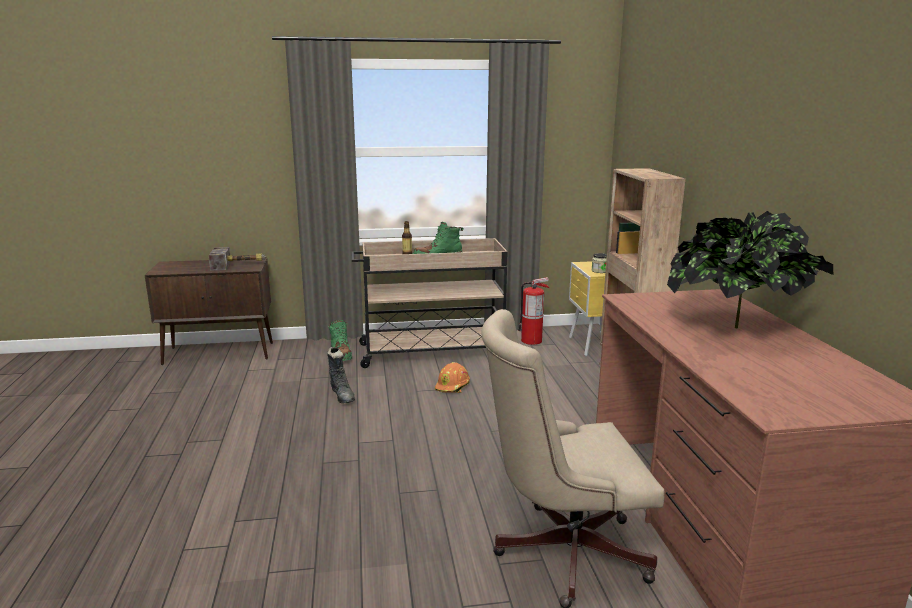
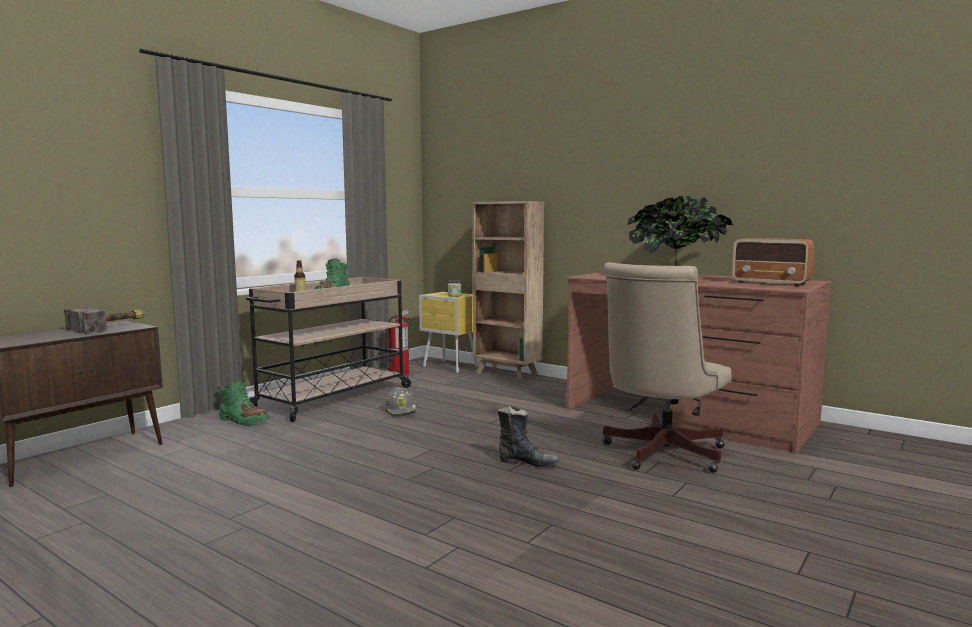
camera: 45 degrees left, 10 degrees down
(342, 395) = (318, 441): black boot -> black boot (527, 463)
(453, 386) = (401, 410): orange hard hat -> grey hard hat
(804, 388) = (771, 283): none -> radio

